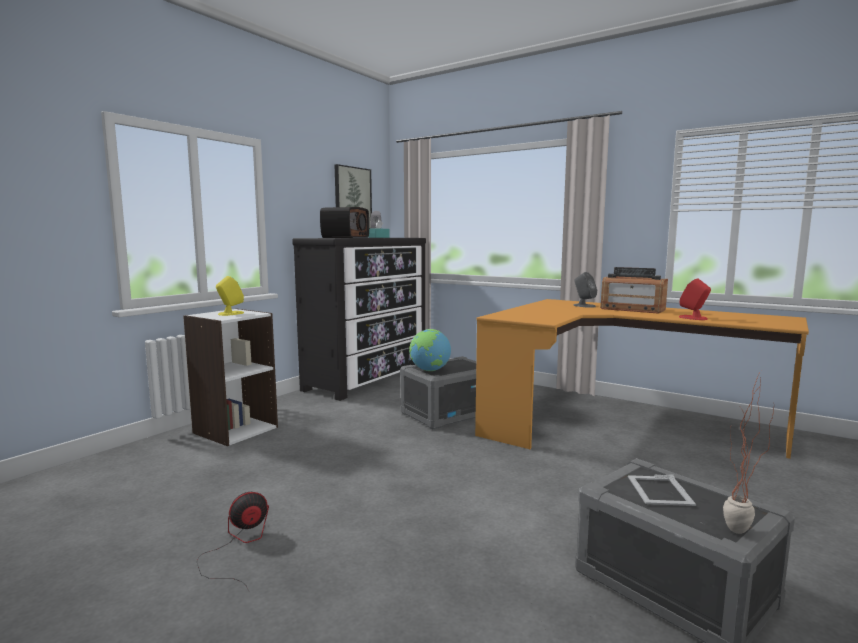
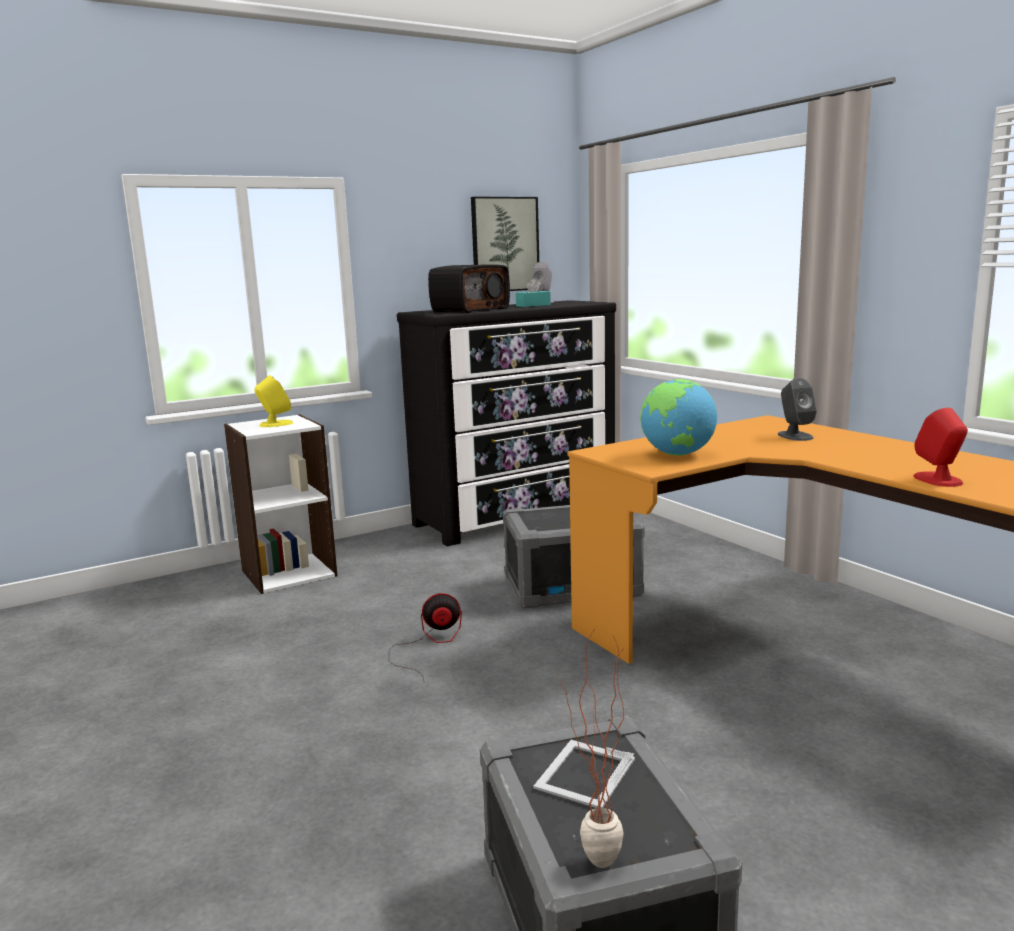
camera: 25 degrees right, 5 degrees up
(239, 546) = (161, 723): fan -> fan (429, 644)
(429, 370) = (535, 520): globe -> globe (677, 454)
(632, 309) = (865, 450): radio -> none

